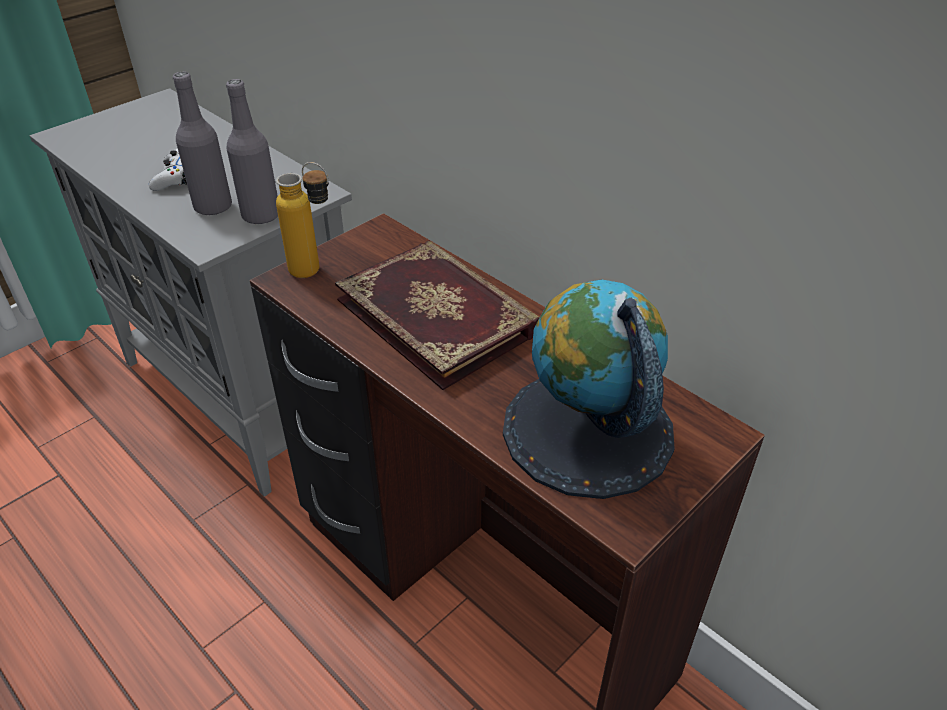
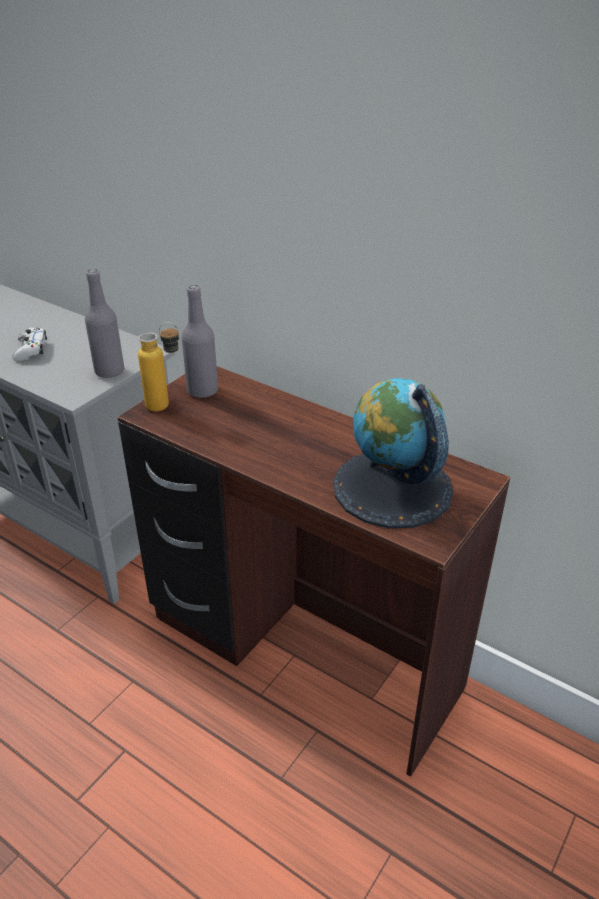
camera: 10 degrees left, 5 degrees down
(213, 207) = (69, 368): grey bottle -> grey bottle (202, 391)
(439, 315) = (267, 426): book -> none

